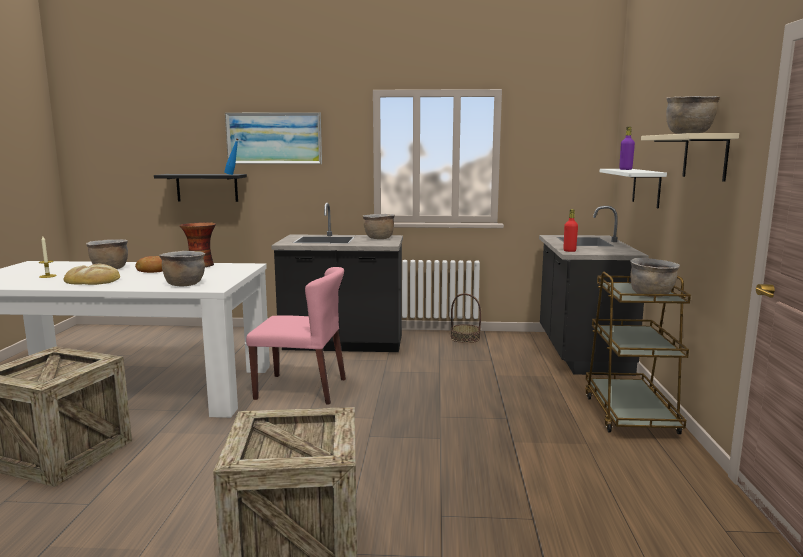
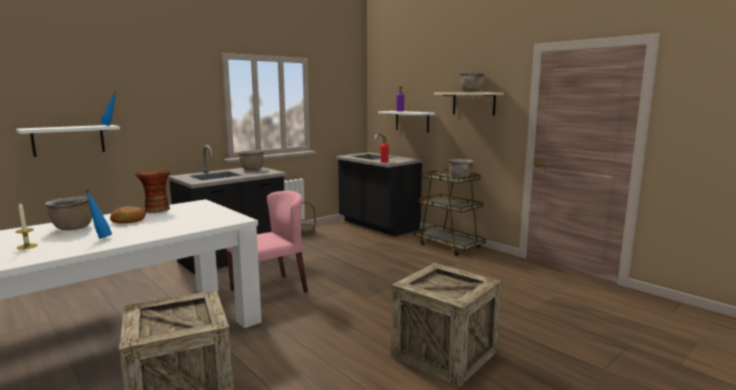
camera: 45 degrees left, 0 degrees up
(93, 280) = (100, 237): bread -> blue bottle
(184, 284) = (205, 222): brown cooking pot -> none
(207, 187) = (68, 140): black shelf -> white shelf
(274, 138) = (138, 91): picture -> none

